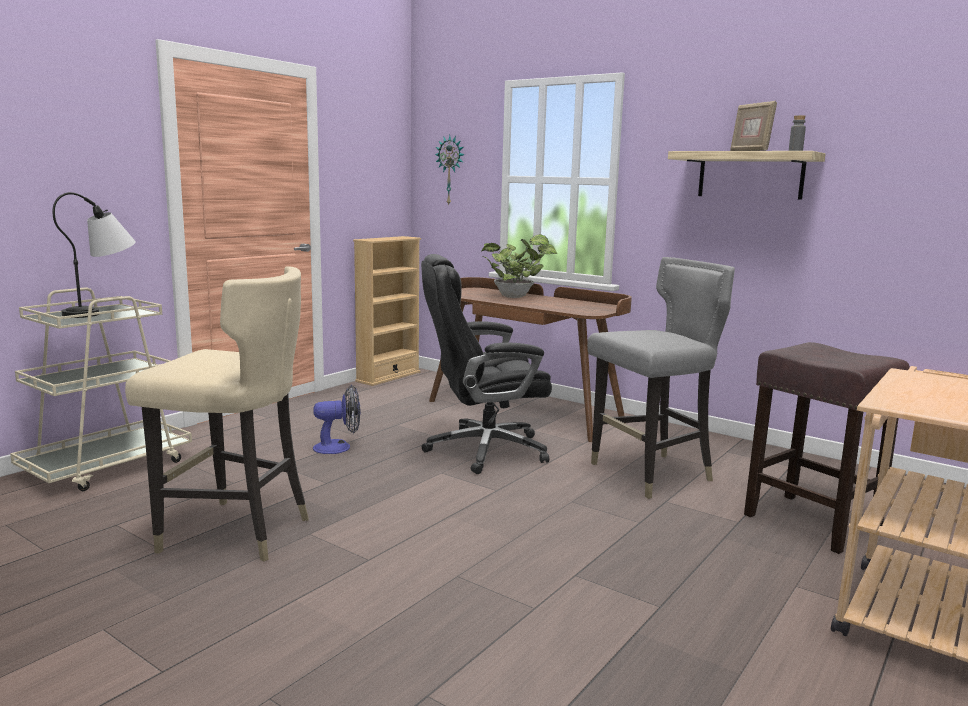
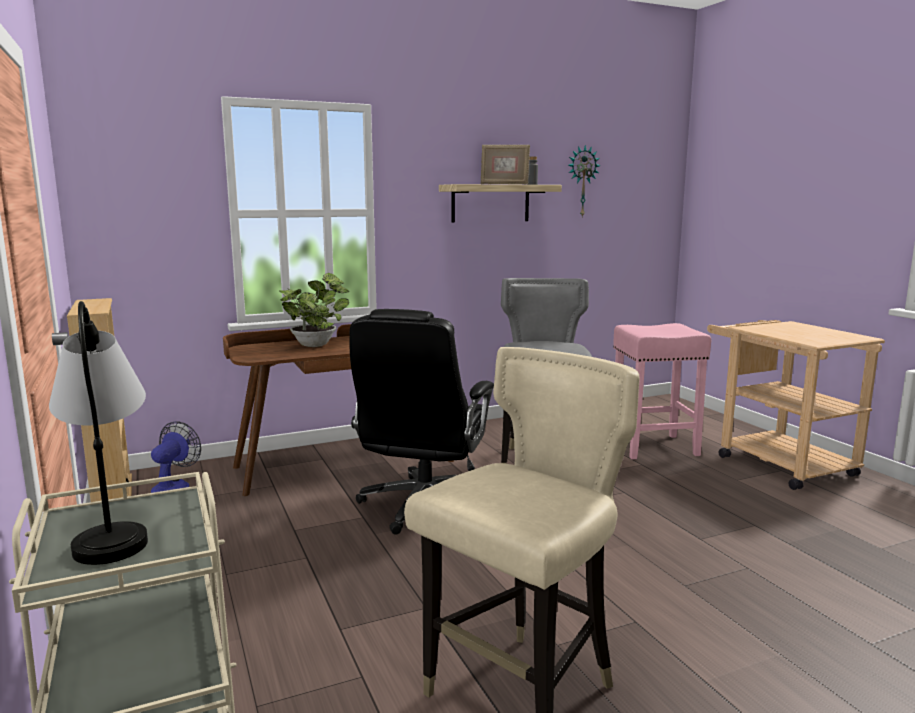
camera: 60 degrees left, 0 degrees up
(339, 447) = (323, 578): fan -> fan (174, 485)
(451, 170) = (142, 205): wall clock -> wall clock (581, 181)
(809, 521) = (652, 447): brown stool -> pink stool

